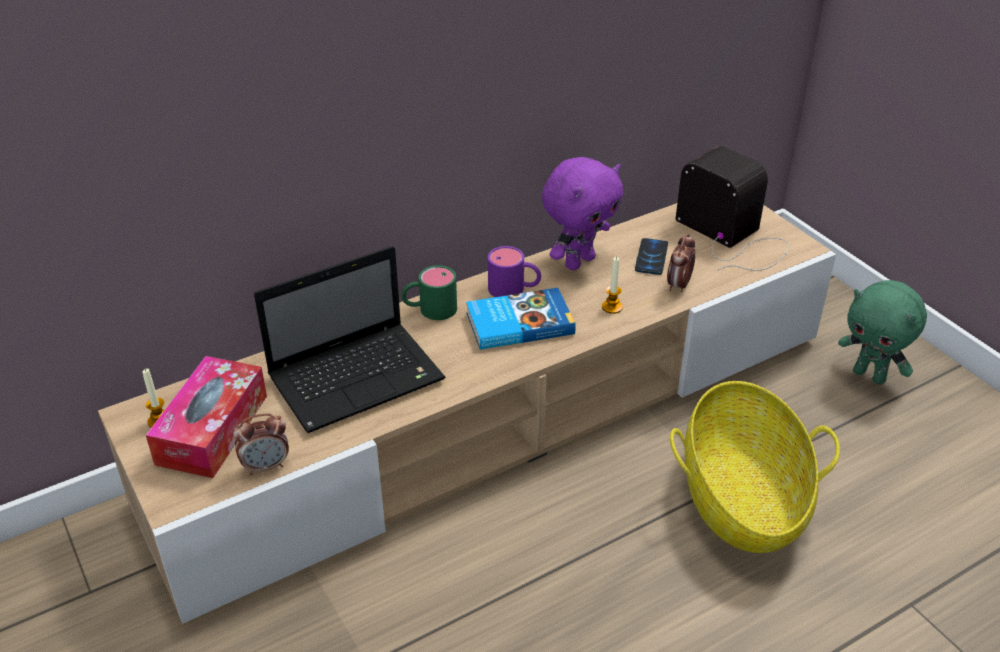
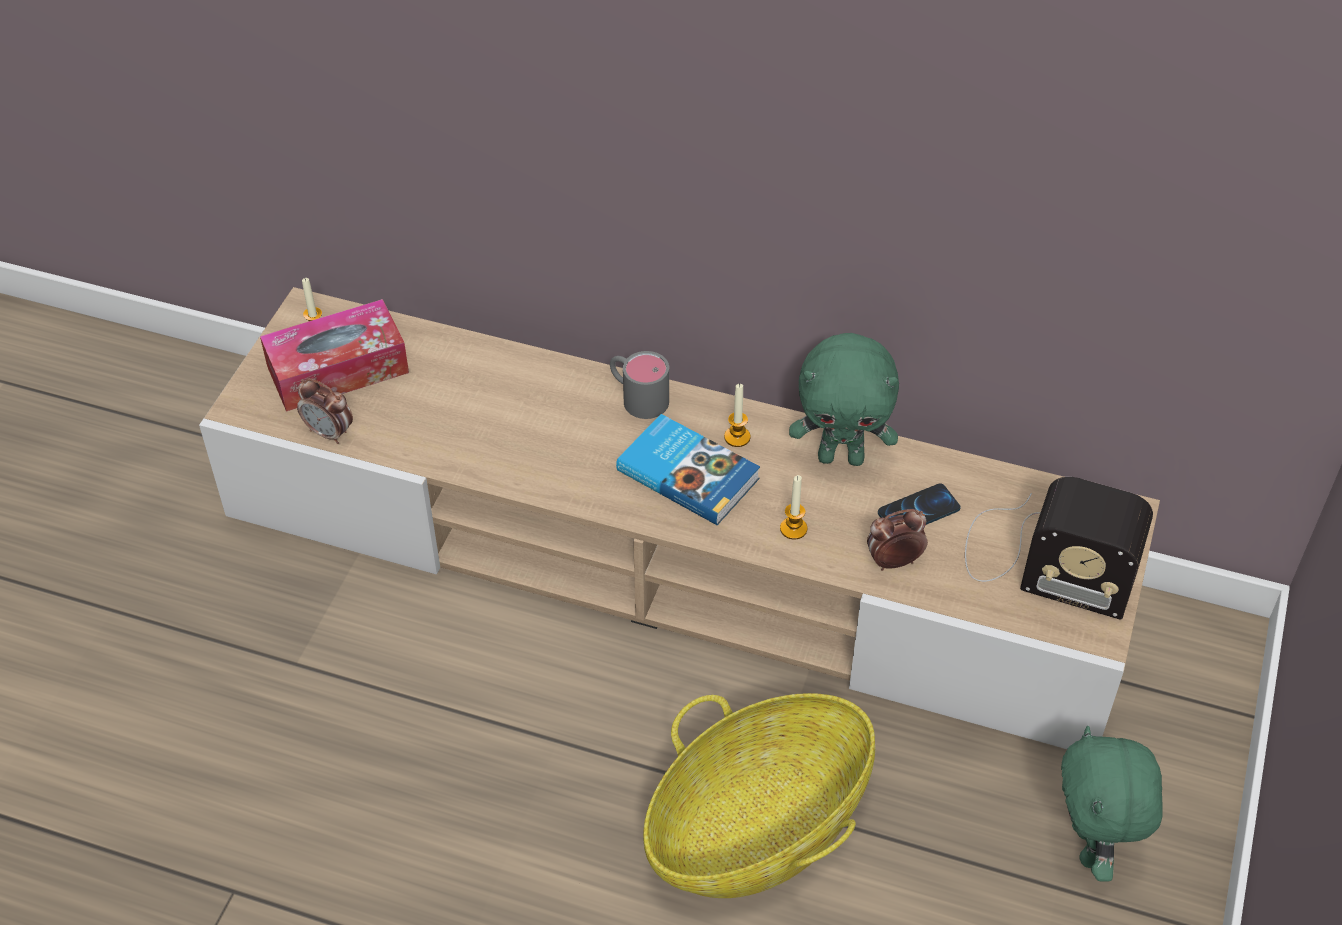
camera: 50 degrees right, 10 degrees up
(359, 377) = (493, 414): laptop -> none
(429, 309) = (637, 396): green mug -> grey mug
(514, 289) = (737, 437): purple mug -> candle
(578, 261) = (841, 457): purple plush toy -> green plush toy
(734, 238) = (1042, 561): radio -> radio turned 105 degrees clockwise

